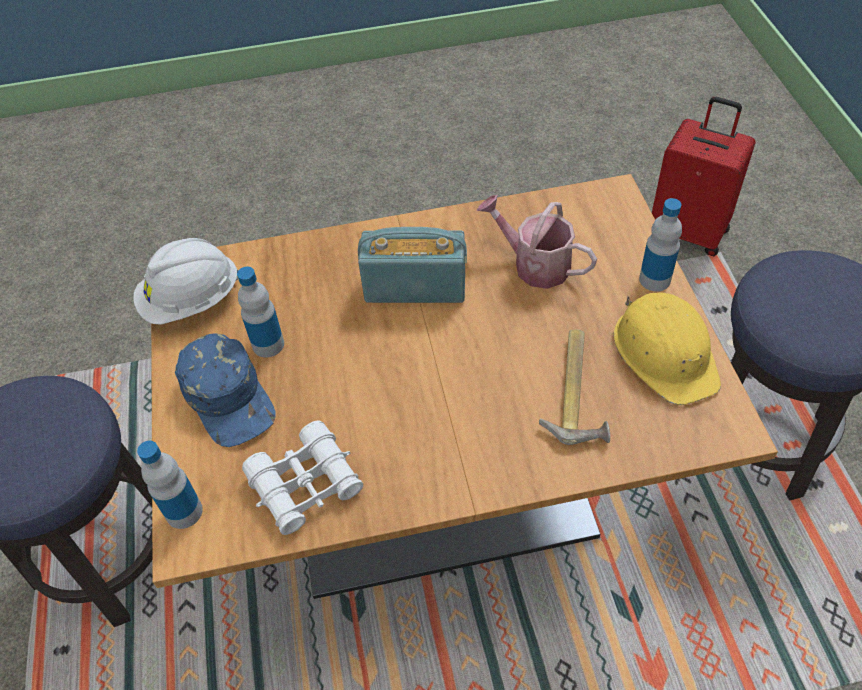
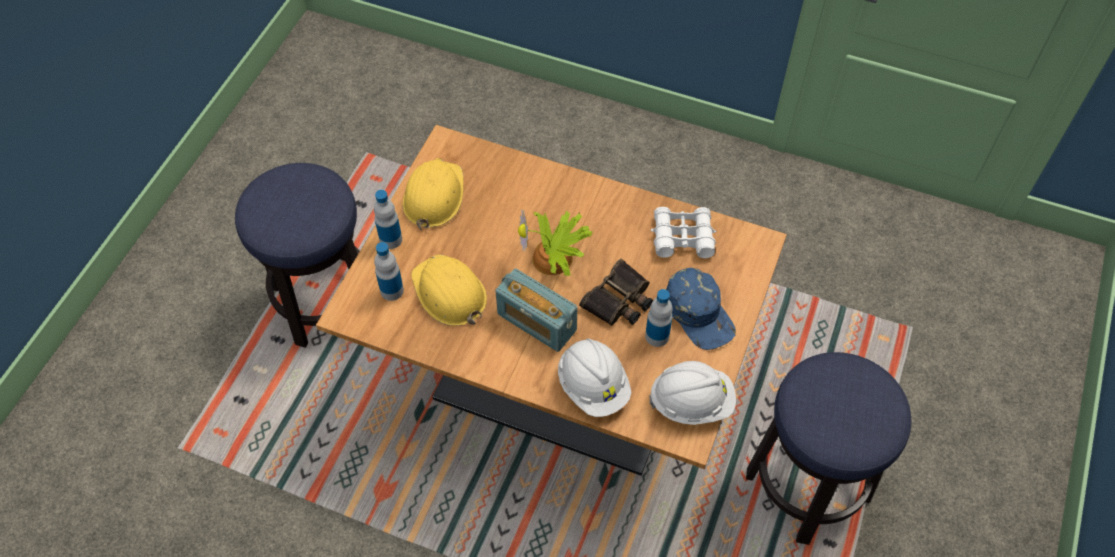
camera: 150 degrees left, 5 degrees up
(184, 512) = (756, 259): bottle -> bottle (392, 290)
(229, 397) = (699, 313): blue cap -> blue cap turned 150 degrees clockwise
(308, 263) = (593, 386): none -> white hard hat
(337, 358) = (619, 300): none -> binoculars
(450, 362) = (555, 259): none -> potted plant
(534, 264) = (449, 293): watering can -> yellow hard hat
(578, 391) = (500, 203): hammer -> none
(689, 231) = (174, 485): red suitcase -> none

